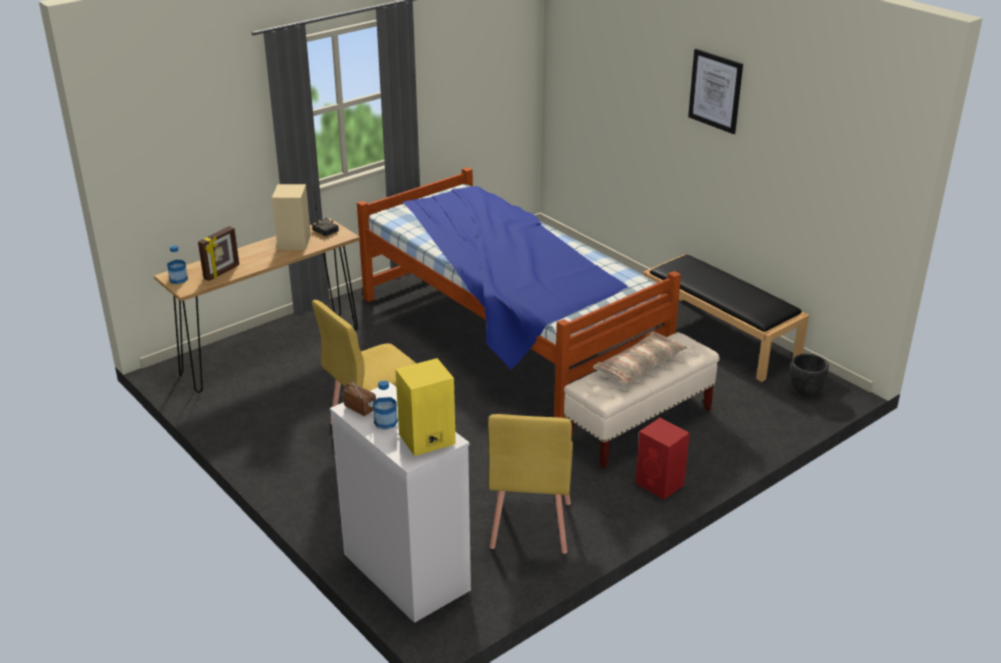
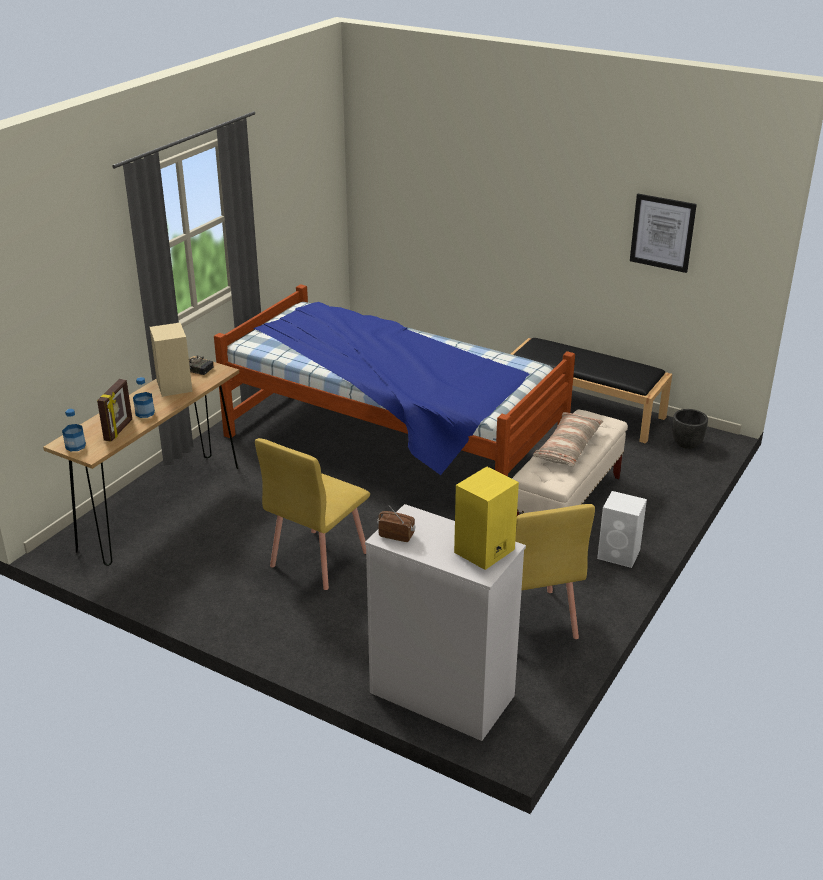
camera: 20 degrees left, 0 degrees up
(385, 422) = (432, 543): bottle -> bottle (145, 413)
(660, 484) = (619, 554): red speaker -> white speaker
(715, 91) = (555, 175): picture -> picture (662, 232)

